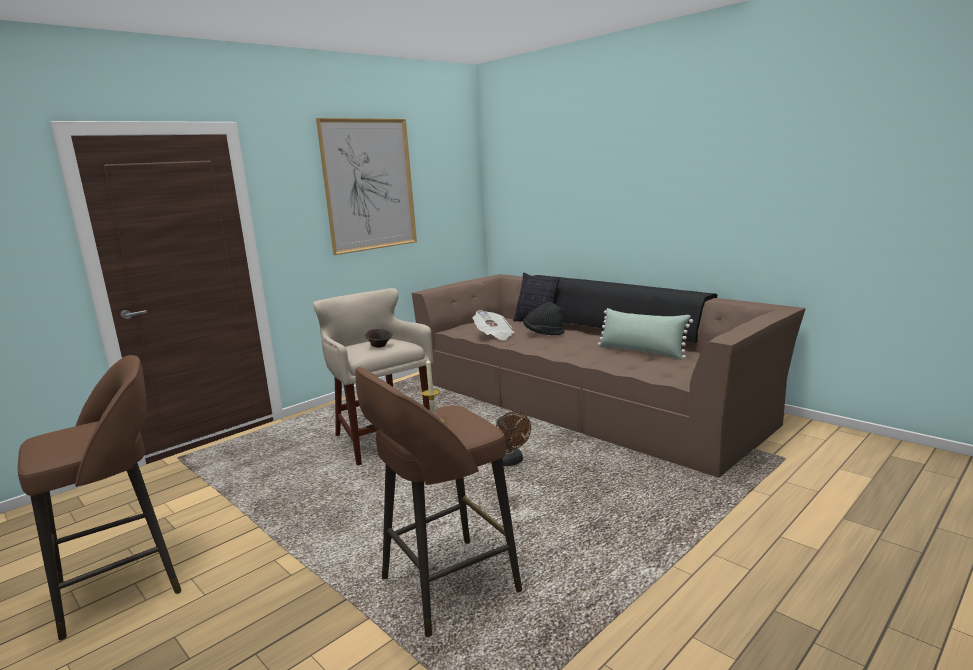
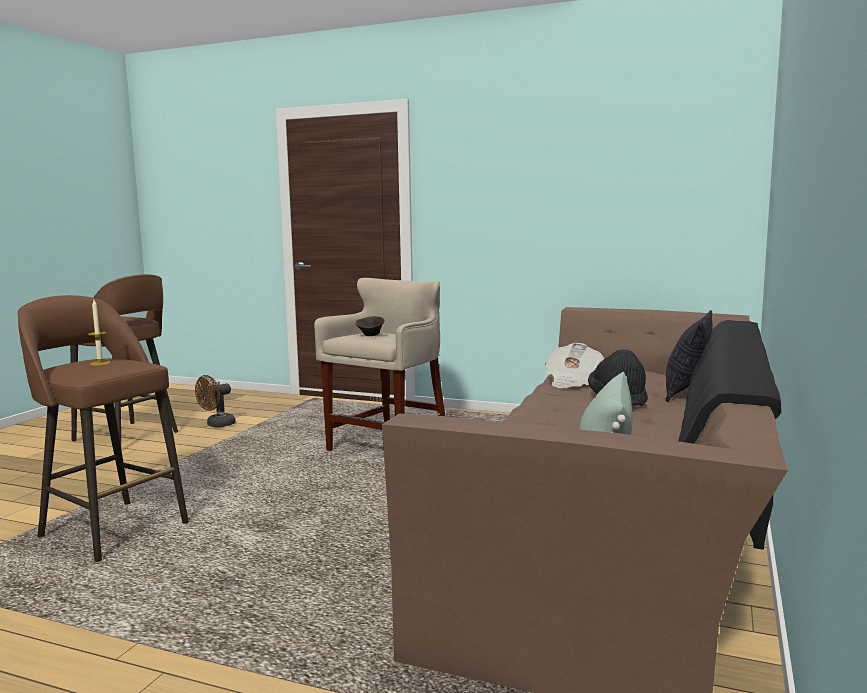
camera: 65 degrees right, 5 degrees down
(369, 185) = (553, 165): picture -> none
(511, 462) = (371, 511): brown fan -> brown fan (217, 425)

